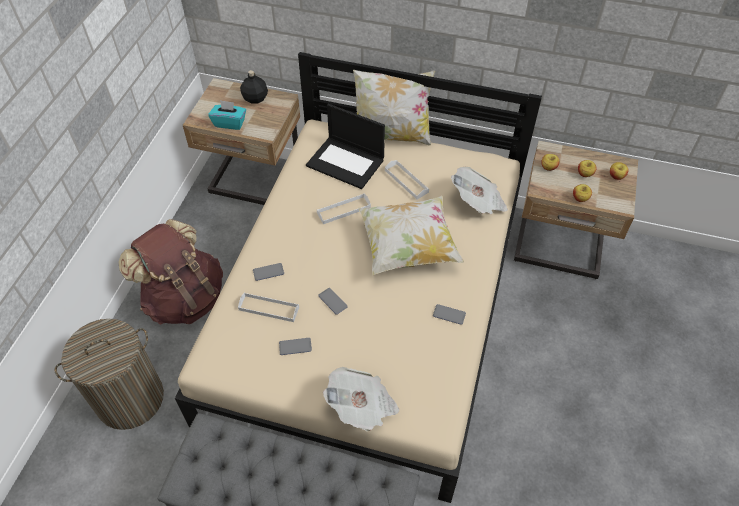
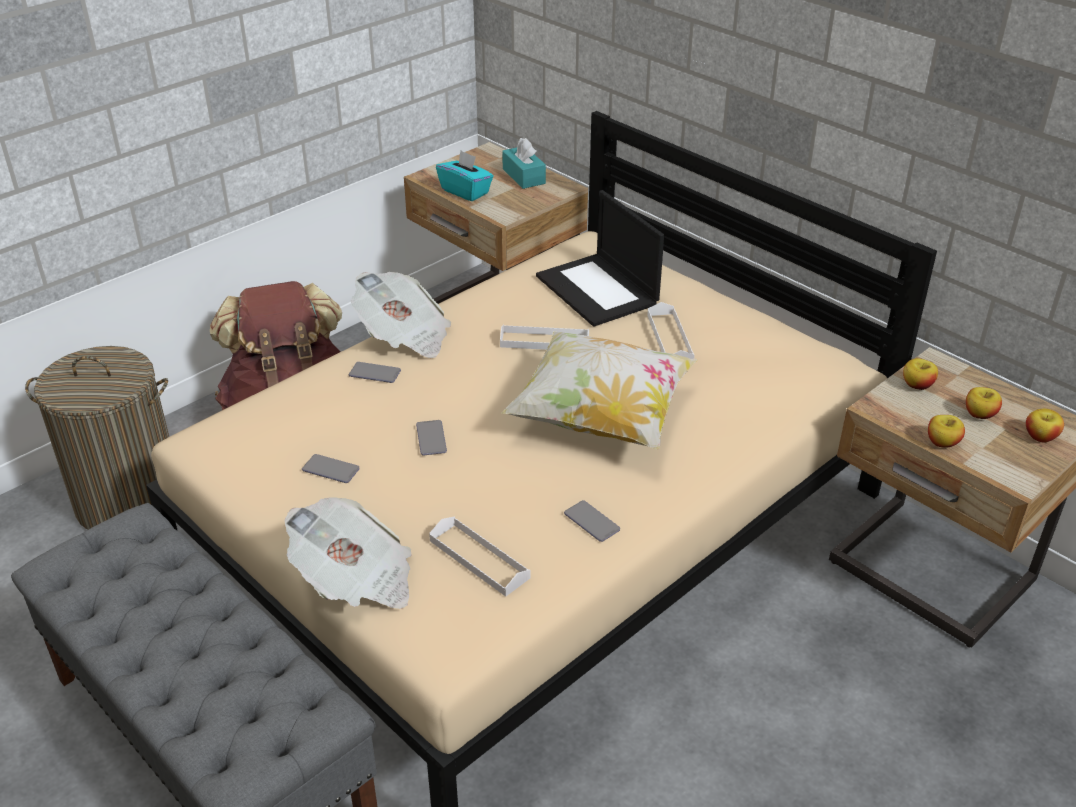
camera: 30 degrees right, 15 degrees down
(255, 98) = (524, 176): black bottle -> turquoise tissue box
(269, 308) = (336, 413): white tray -> white tray (479, 559)
(391, 135) = (696, 281): pillow -> none
(478, 202) = (765, 401): newspaper -> newspaper (404, 336)

